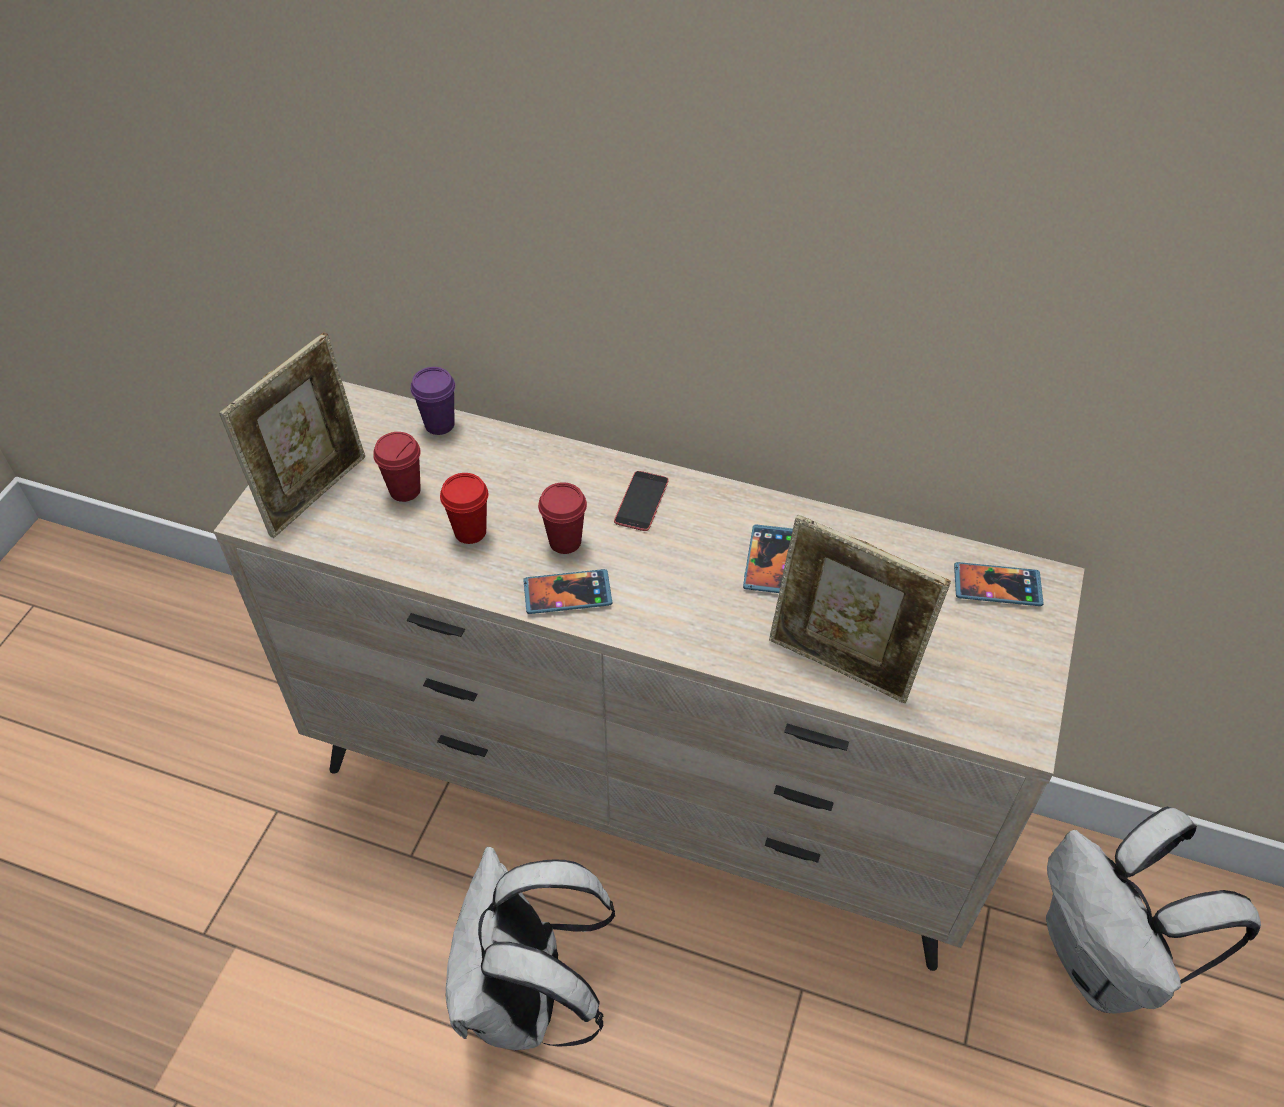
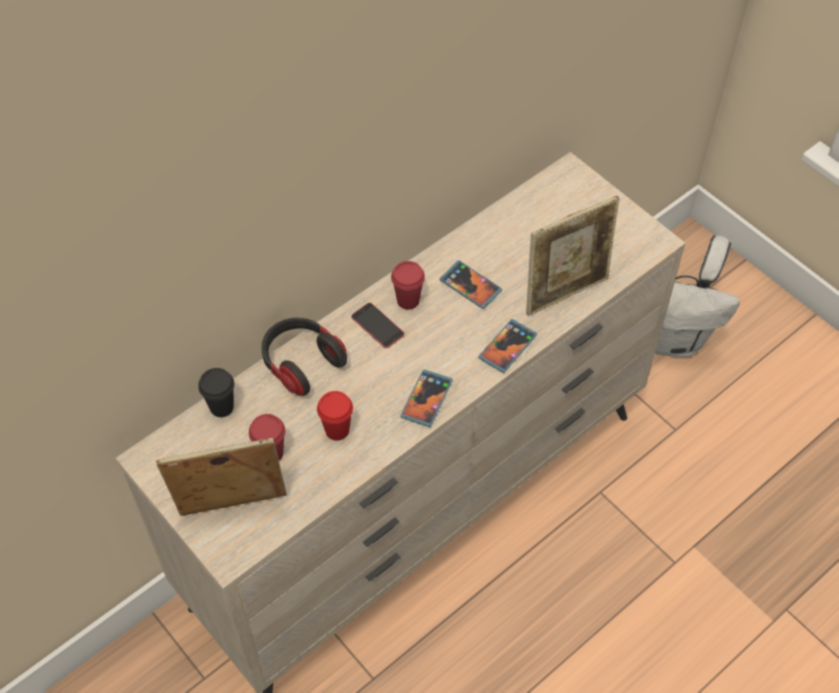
camera: 60 degrees left, 5 degrees up
(315, 492) = (232, 508): picture frame -> picture frame turned 75 degrees counterclockwise
(439, 424) = (221, 407): purple cup -> black cup
(526, 999) = (520, 650): white backpack -> none
(541, 460) = (301, 362): none -> headphones
(565, 541) = (382, 381): red cup -> red cup (408, 300)
(997, 586) = (558, 195): phone -> phone (507, 347)

